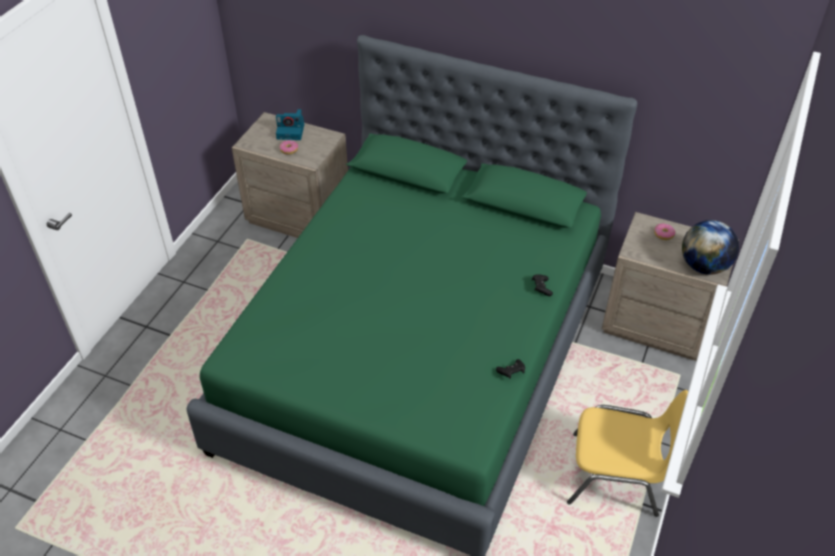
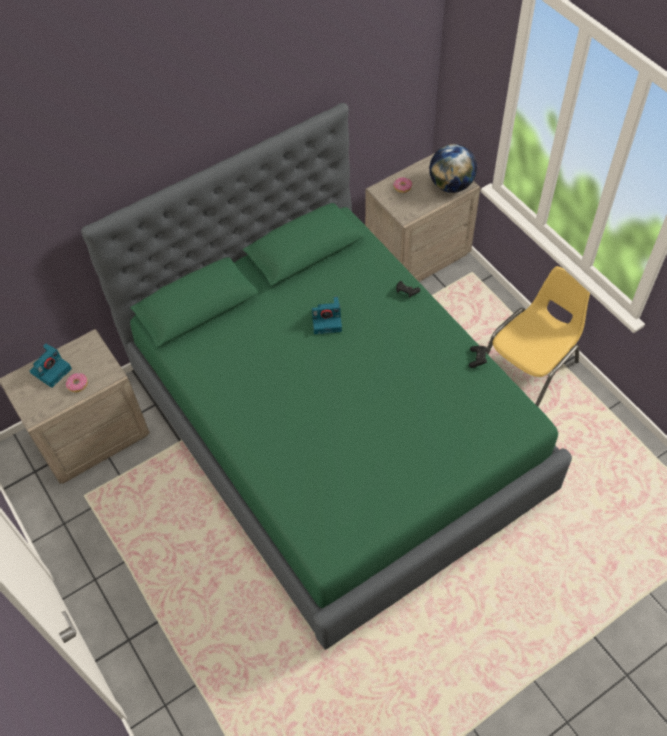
camera: 55 degrees left, 10 degrees up
(463, 251) = (327, 320): none -> camera

